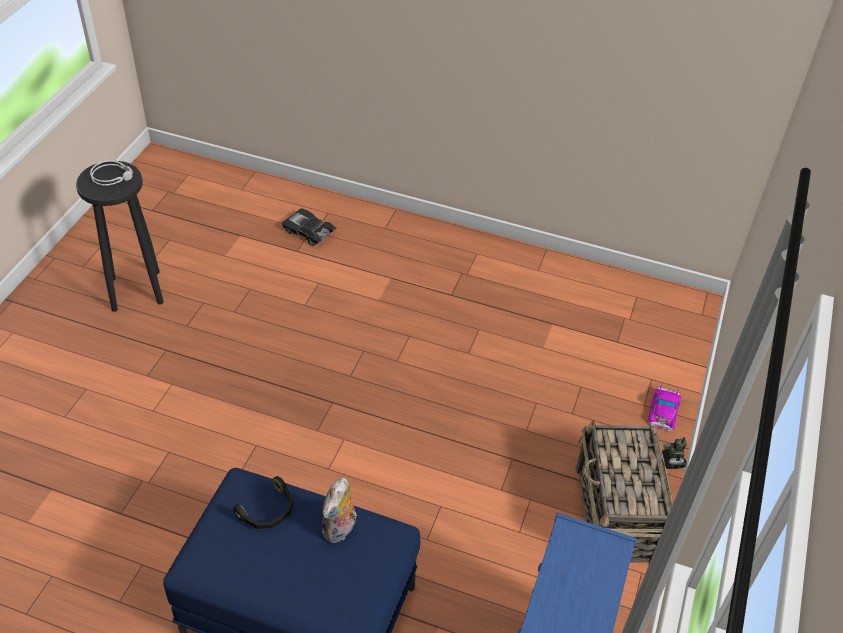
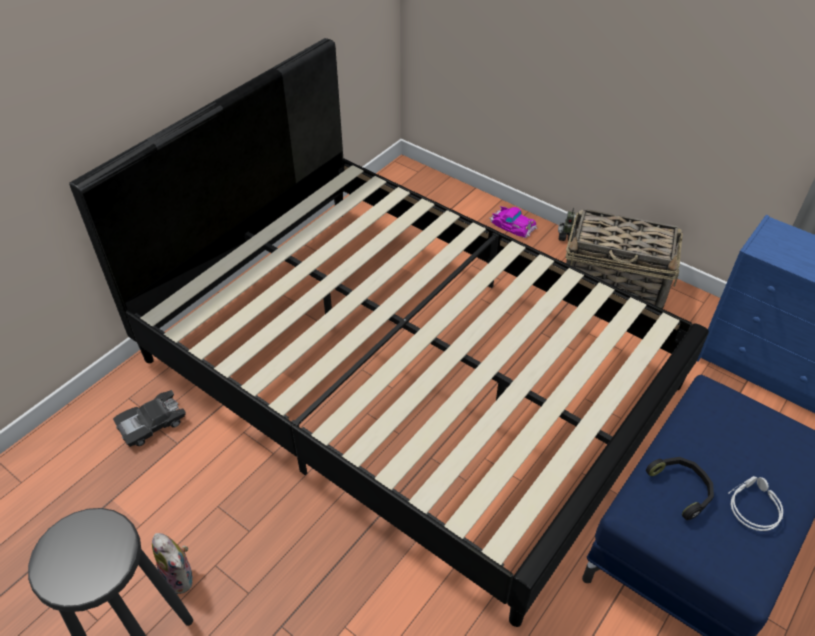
camera: 70 degrees left, 0 degrees up
(113, 176) = (78, 547): grey headphones -> grey headphones (752, 505)
(340, 530) = (709, 430): plush toy -> plush toy (181, 577)
(420, 366) = (407, 371): none -> black bed

